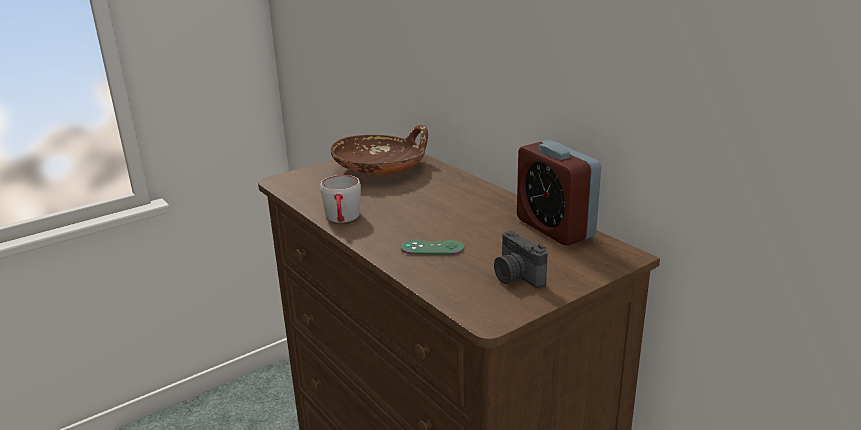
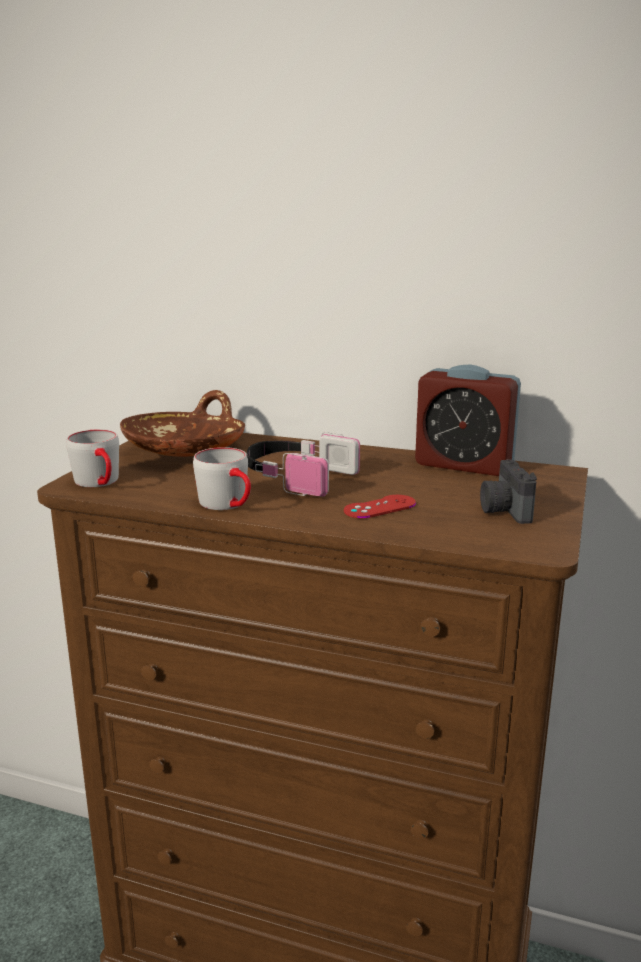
camera: 35 degrees left, 5 degrees down
(297, 182) = (100, 483): none -> grey mug
(415, 209) = (297, 478): none -> headphones
(432, 248) = (380, 507): green game controller -> red game controller
(516, 277) = (504, 510): camera -> camera turned 60 degrees clockwise

